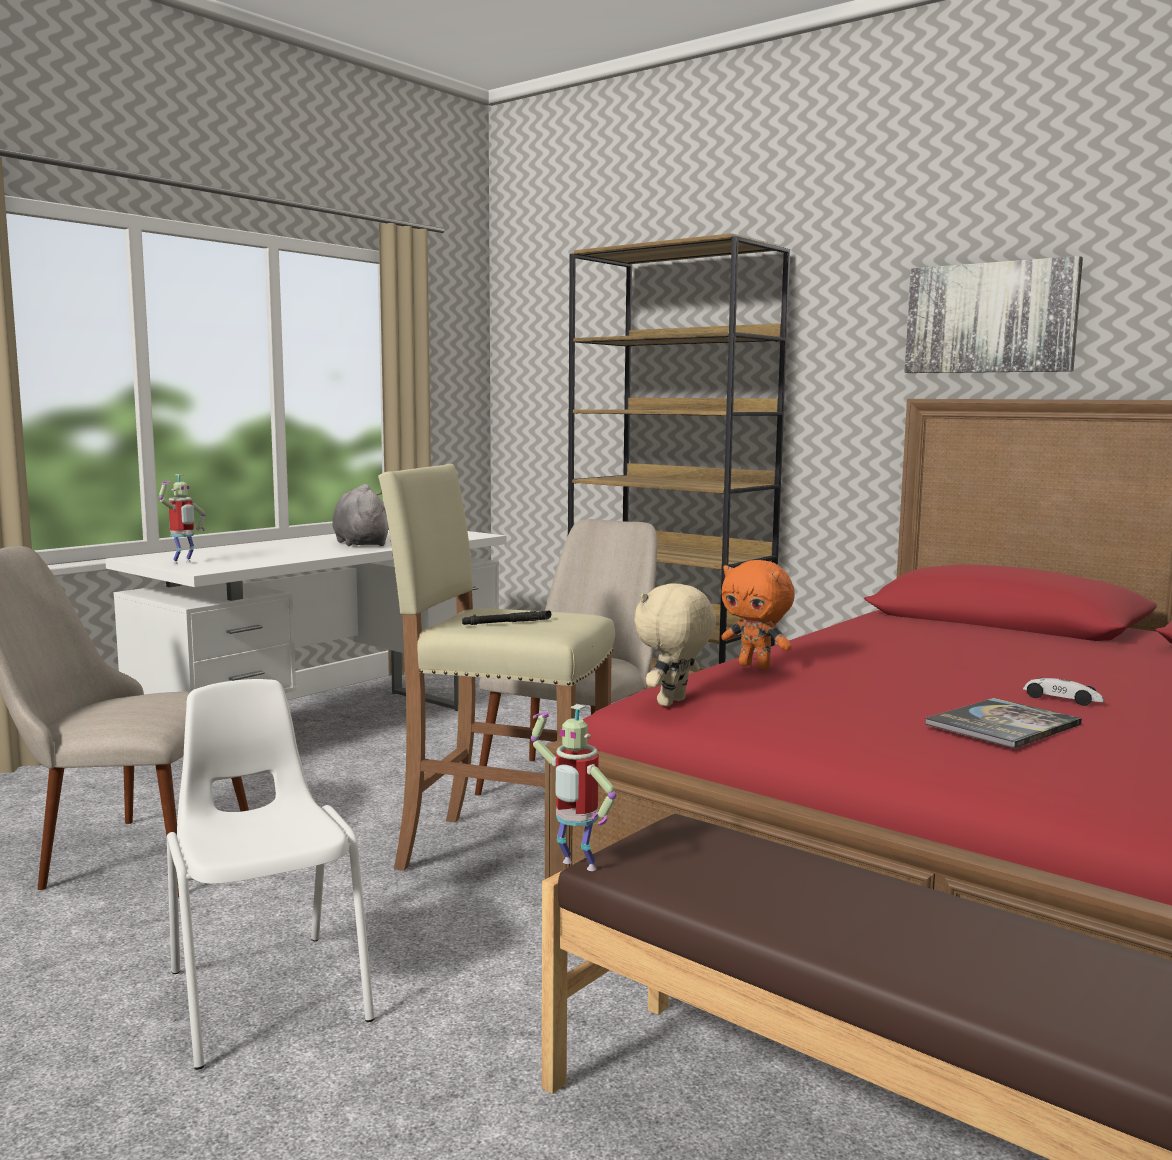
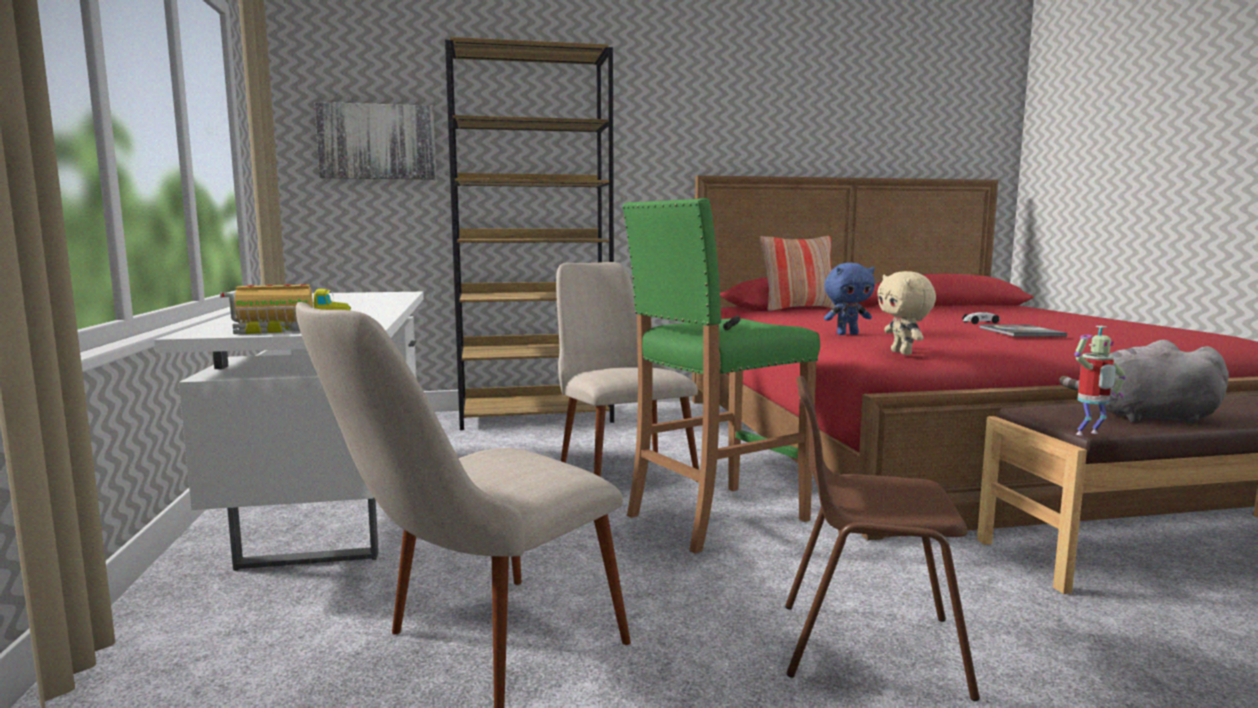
camera: 50 degrees left, 0 degrees up
(183, 563) = (293, 330): toy robot -> toy truck
(267, 995) = (868, 646): white chair -> brown chair
(360, 543) = (350, 304): grey plush toy -> grey plush toy (1145, 417)
(502, 853) = (715, 518): beige stool -> green stool
(755, 666) = (847, 334): orange plush toy -> blue plush toy
(952, 622) = (799, 308): none -> pillow
(990, 318) = (738, 126): picture -> picture (377, 142)

